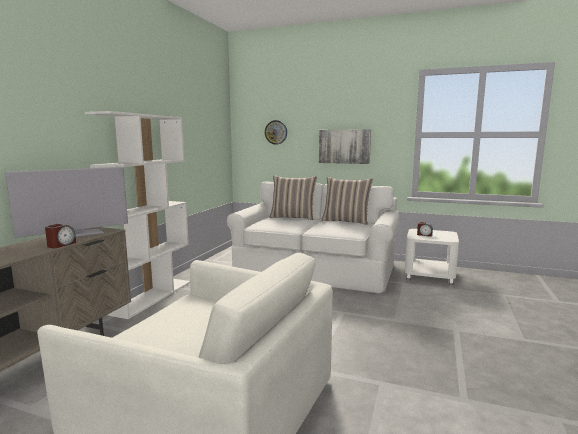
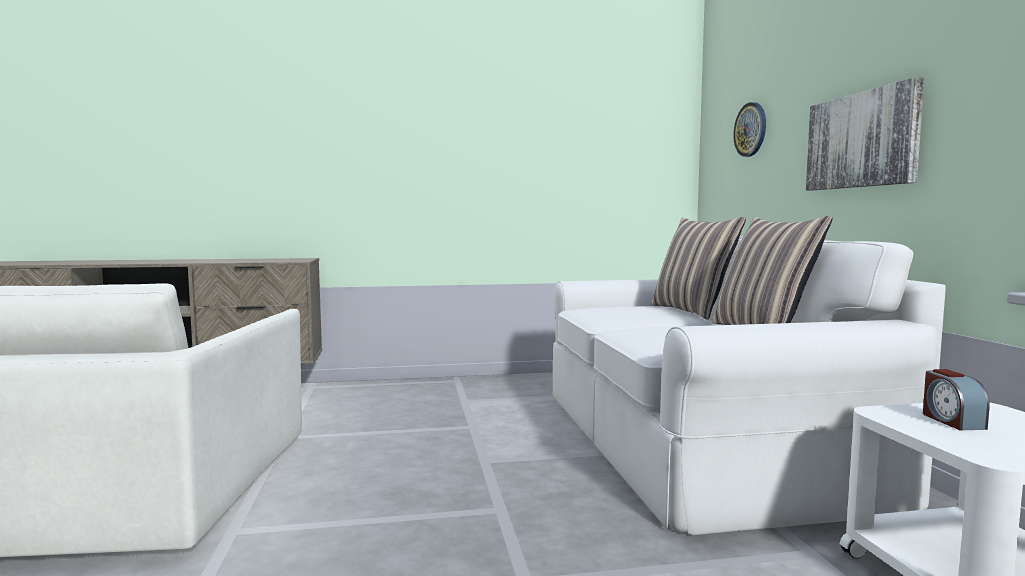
camera: 60 degrees right, 5 degrees down
(61, 245) = (217, 262): alarm clock -> none
(75, 234) = (268, 259): television -> none
(151, 296) = (412, 384): white bookcase -> none

